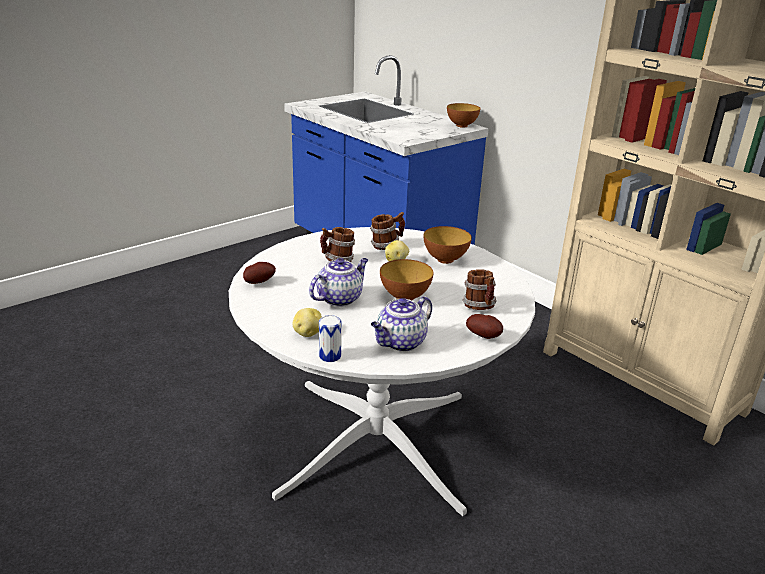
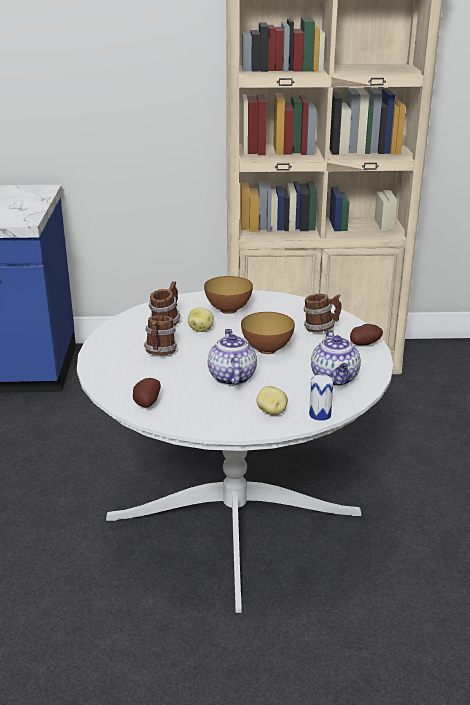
camera: 50 degrees left, 0 degrees up
(461, 126) = (34, 190): bowl -> none

